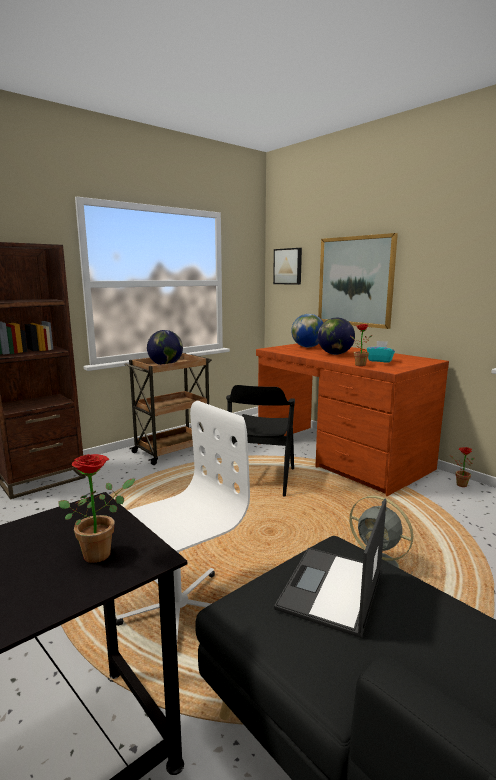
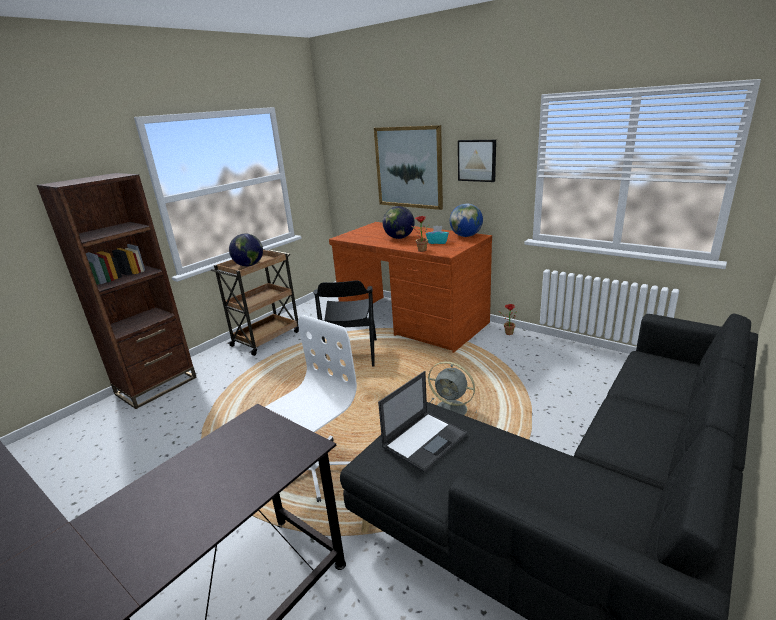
camera: 10 degrees left, 10 degrees up
(102, 552) = (278, 448): potted plant -> none
(288, 266) = (345, 152): picture -> picture (477, 160)
(307, 347) = (373, 230): globe -> globe (466, 236)
(331, 590) = (425, 440): laptop -> laptop turned 150 degrees counterclockwise

